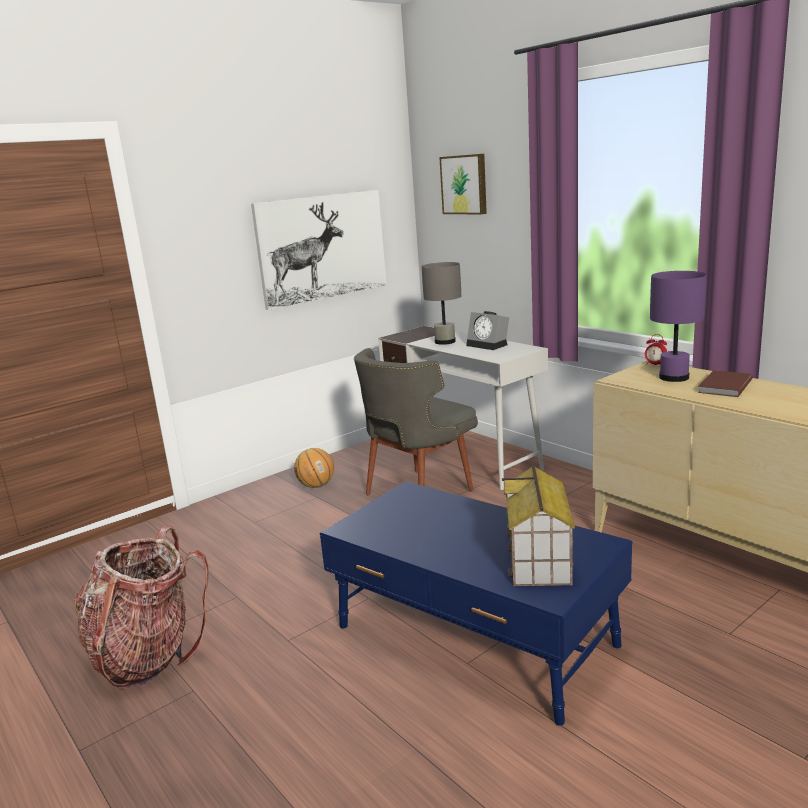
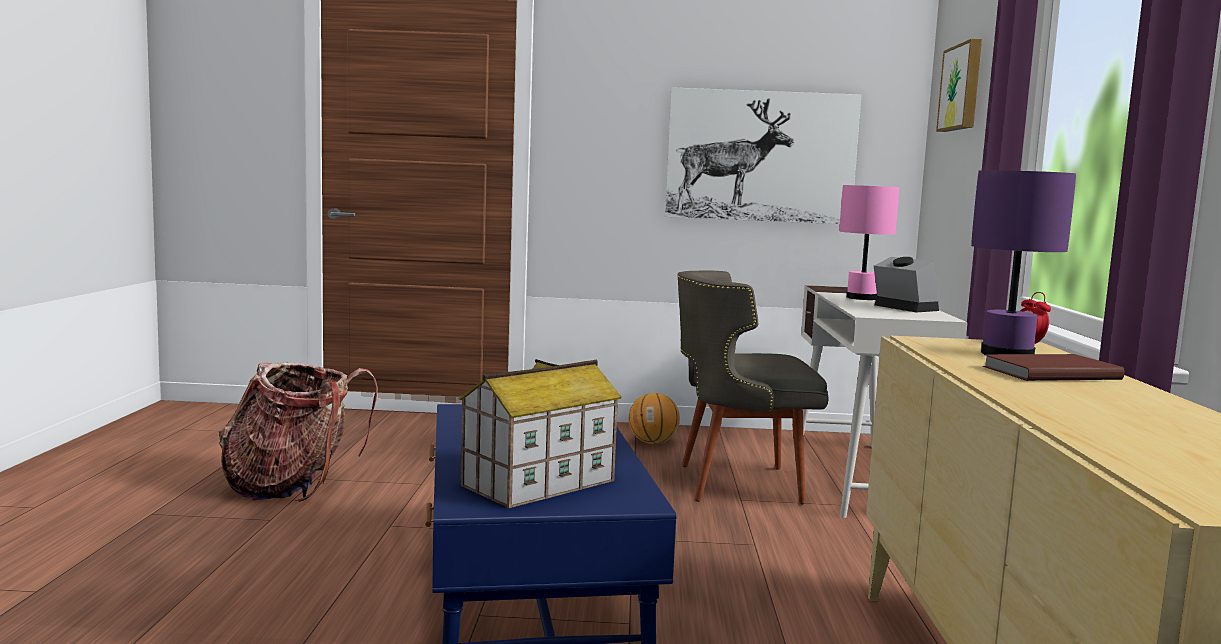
camera: 40 degrees right, 10 degrees down
(445, 342) = (861, 298): grey table lamp -> pink table lamp
(489, 345) = (902, 308): alarm clock -> alarm clock turned 150 degrees clockwise

